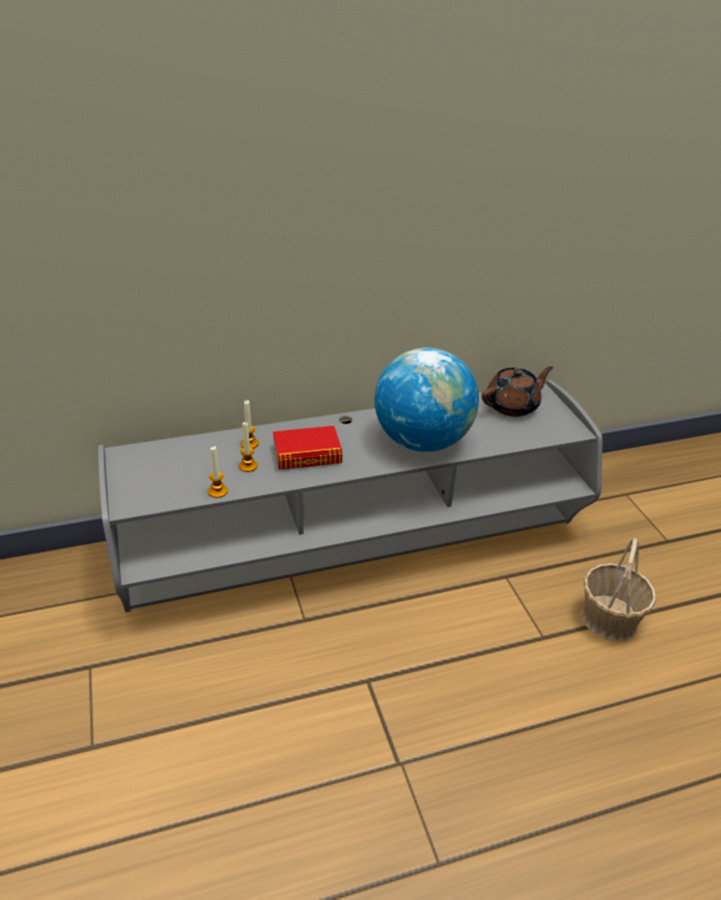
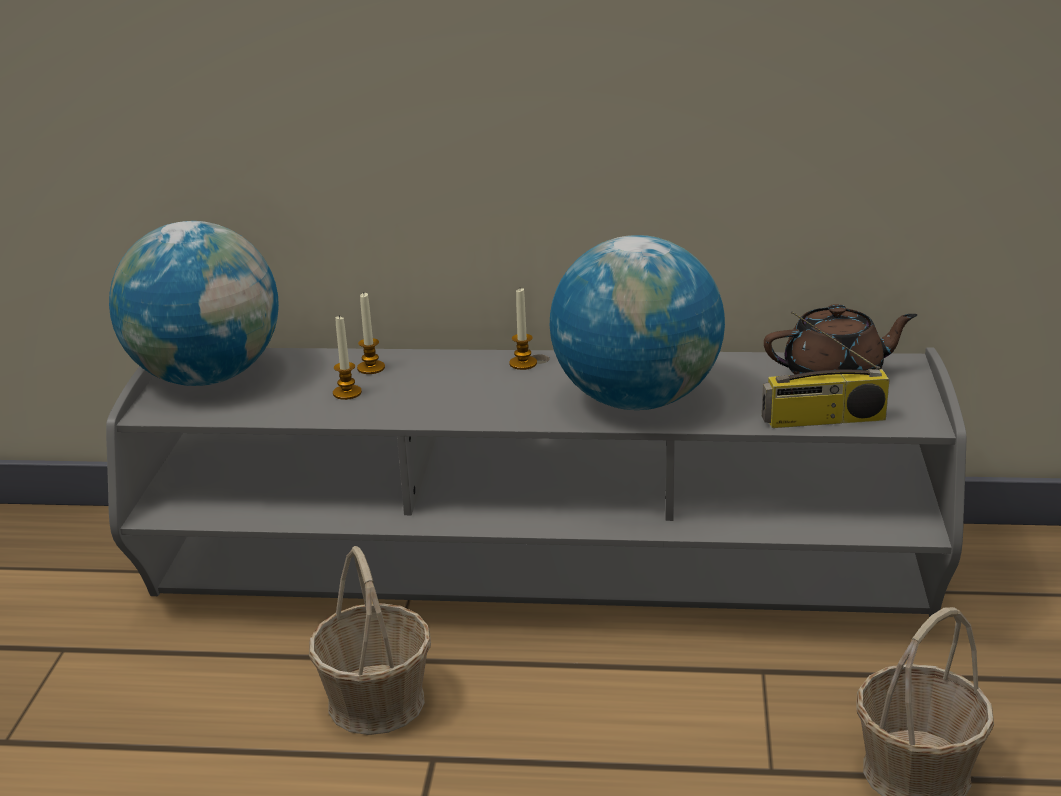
camera: 25 degrees right, 10 degrees down
(145, 469) = (207, 377): none -> globe
(217, 491) = (281, 415): candle -> candle (523, 363)
(307, 455) = (443, 392): book -> none
(313, 651) = (377, 701): none -> basket
(527, 438) = (823, 420): none -> radio

